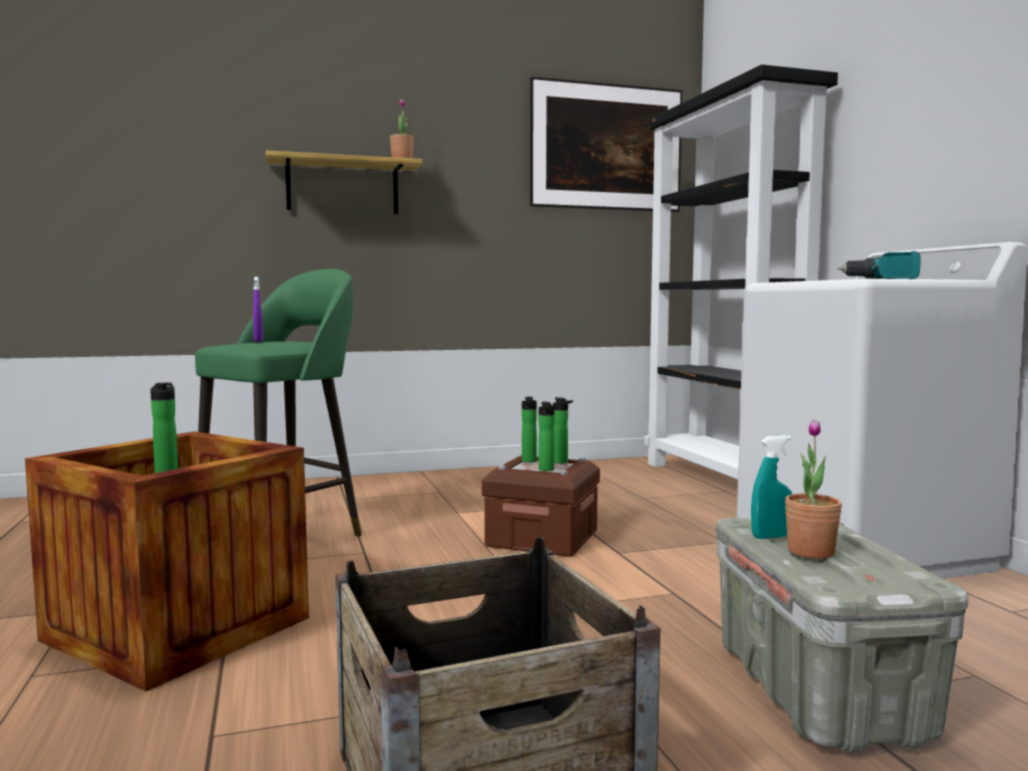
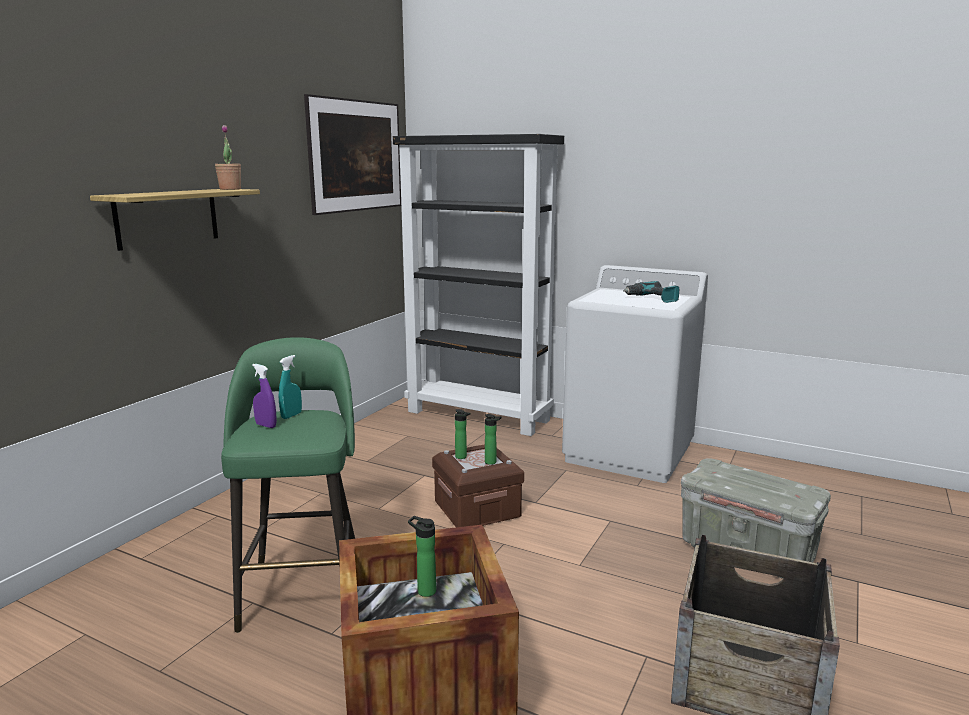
camera: 45 degrees left, 10 degrees up
(562, 462) = (482, 451): bottle -> none
(771, 537) = (728, 484): turquoise spray bottle -> turquoise spray bottle (291, 415)
(811, 551) = (757, 488): potted plant -> none

